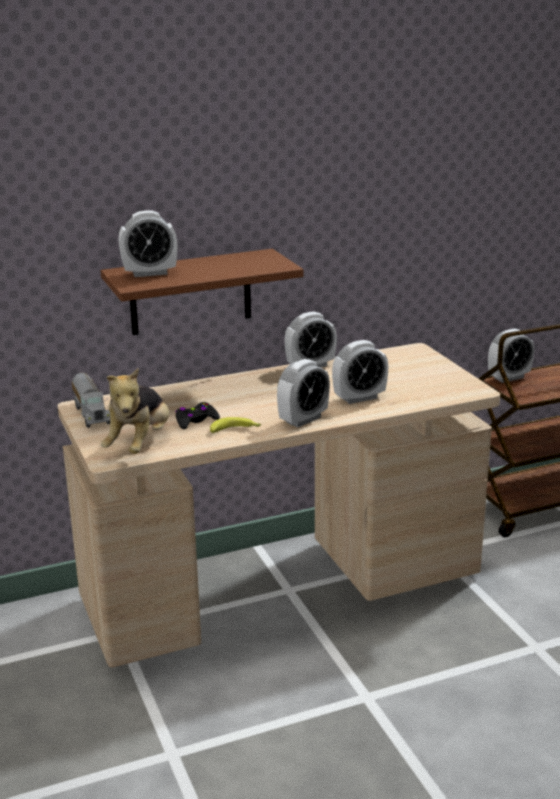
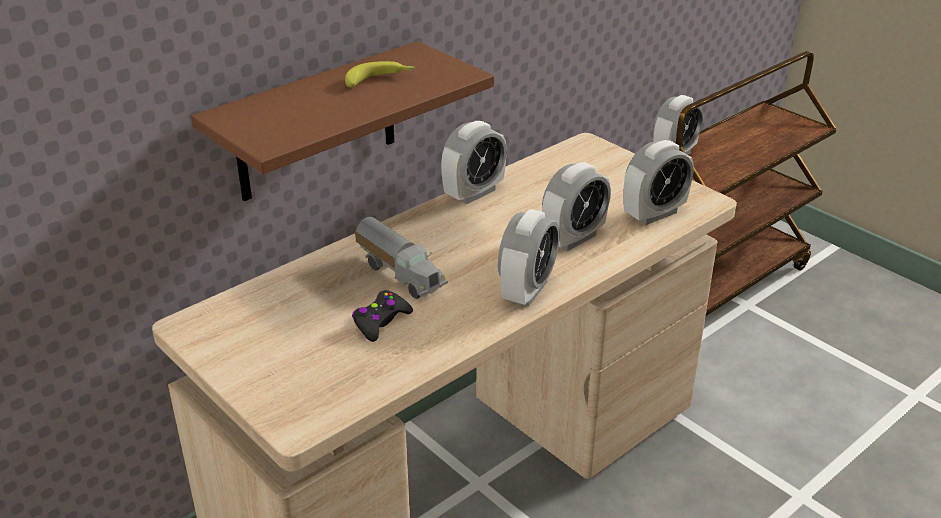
camera: 20 degrees left, 10 degrees up
(92, 414) = (218, 337): toy truck -> toy truck (401, 274)
(140, 444) = (326, 384): plush toy -> none
(150, 273) = (277, 113): alarm clock -> alarm clock (654, 214)
(236, 430) = (448, 328): banana -> banana (380, 80)

